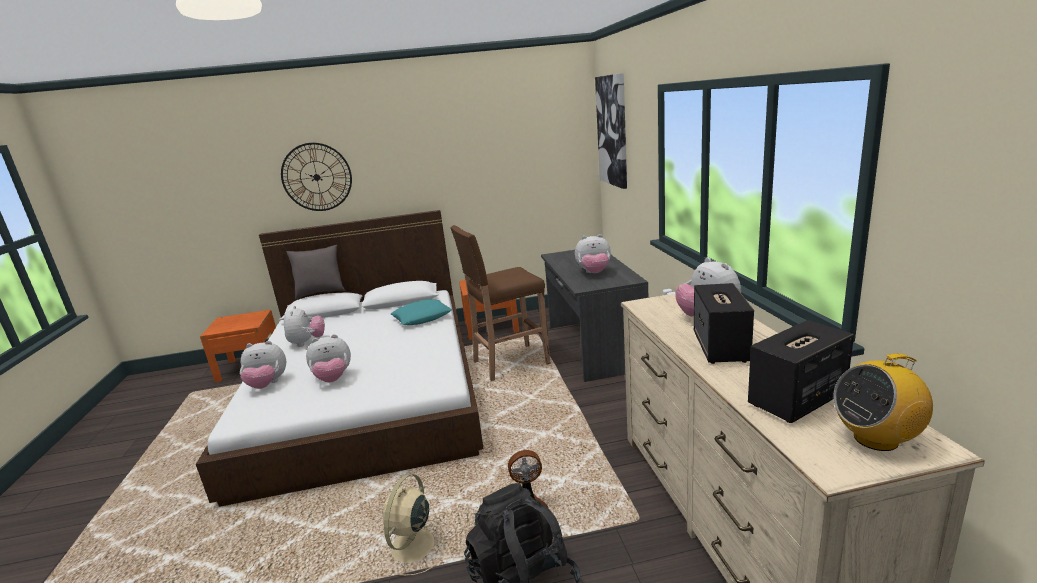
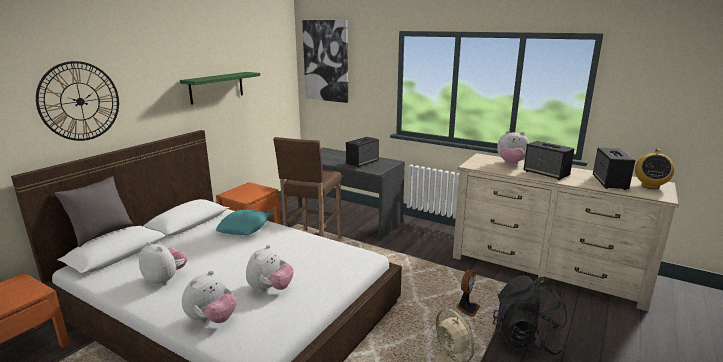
camera: 50 degrees left, 0 degrees up
(465, 165) = (216, 87): none -> green shelf
(594, 273) = (362, 162): plush toy -> speaker

